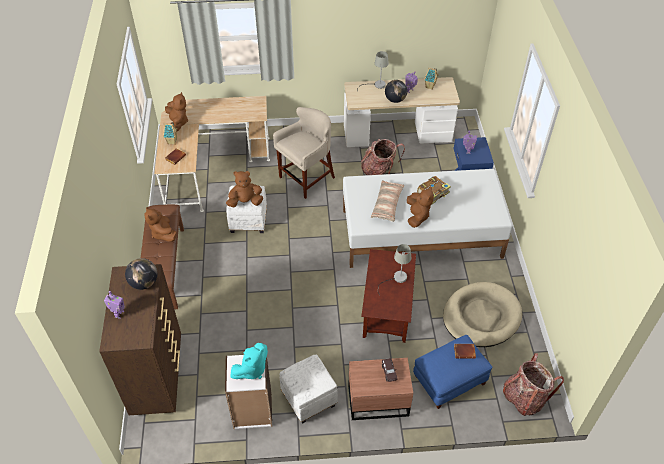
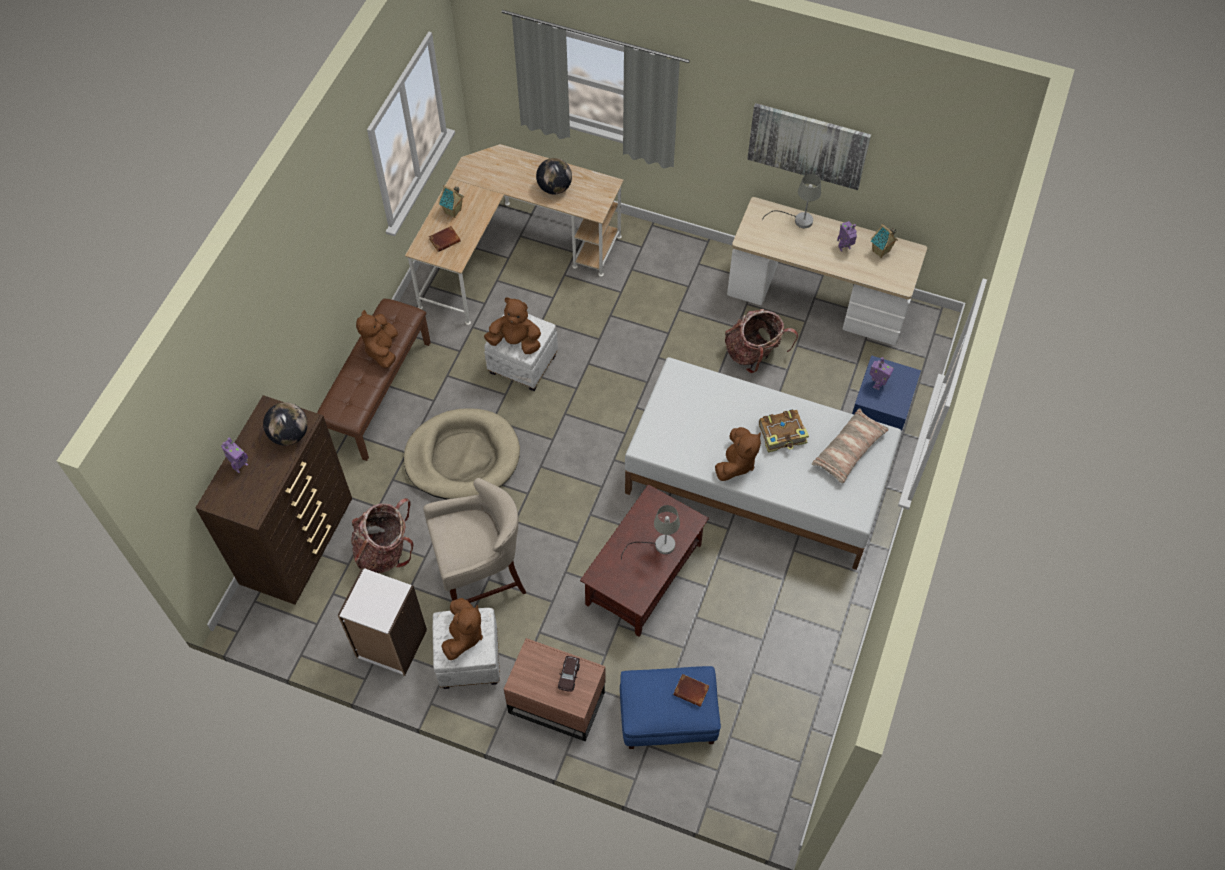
camera: 25 degrees right, 10 degrees up
(177, 123) = (475, 183): brown plush toy -> brown plush toy (463, 636)
(251, 369) = (384, 600): turquoise plush toy -> none
(307, 179) = (640, 327): beige stool -> beige stool (481, 576)
(374, 34) = (808, 145): none -> picture
(387, 204) = (704, 427): pillow -> pillow (849, 450)
(395, 100) = (811, 256): globe -> globe (554, 188)
(481, 317) = (768, 645): beige dog bed -> beige dog bed (462, 457)
(524, 398) = (756, 787): backpack -> backpack (384, 550)

